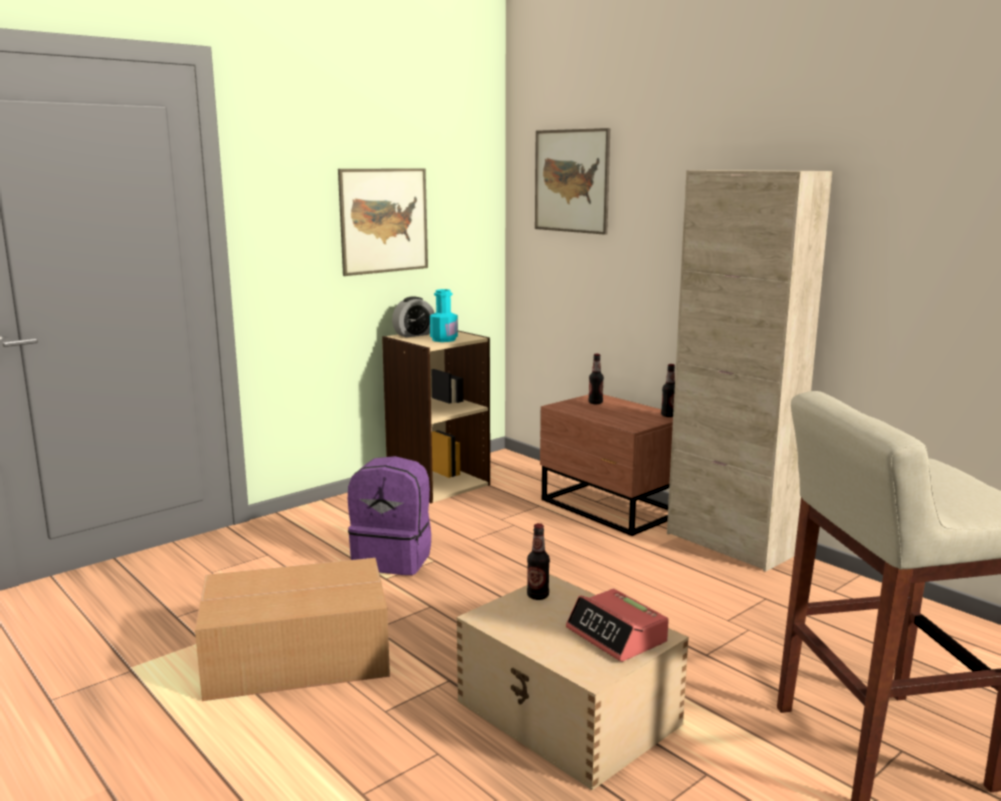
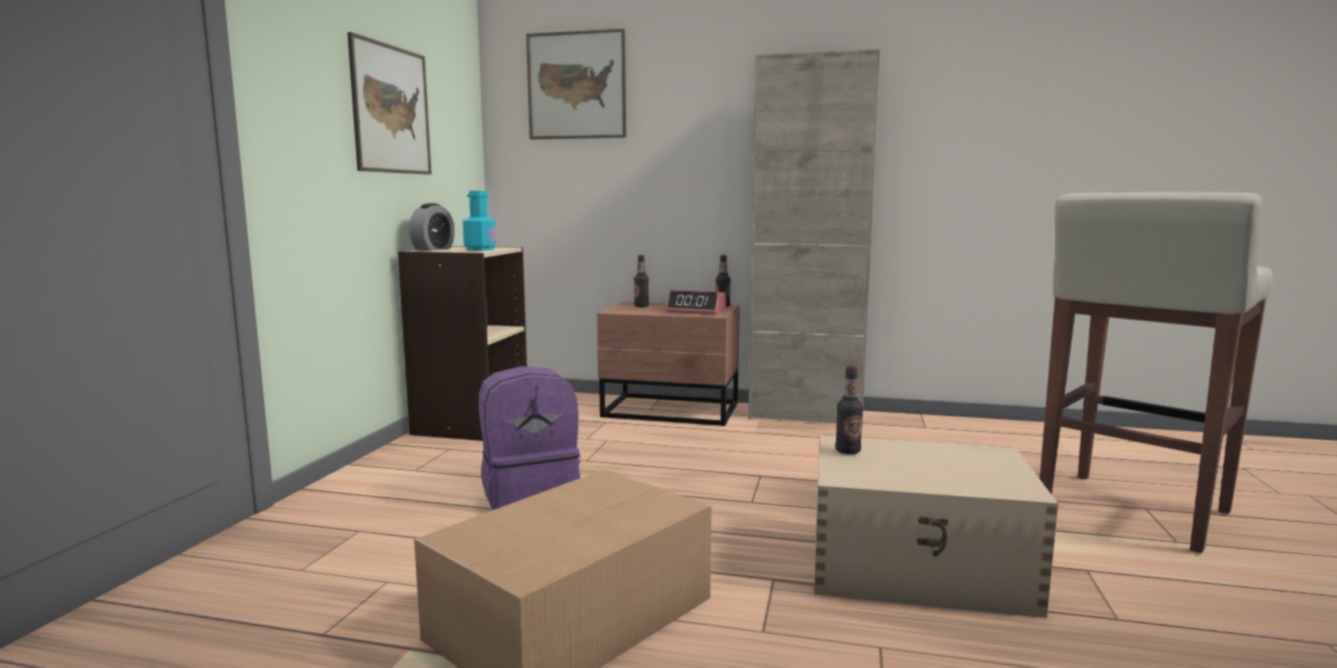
camera: 35 degrees left, 5 degrees down
(617, 636) = (971, 460): alarm clock -> alarm clock (697, 310)

